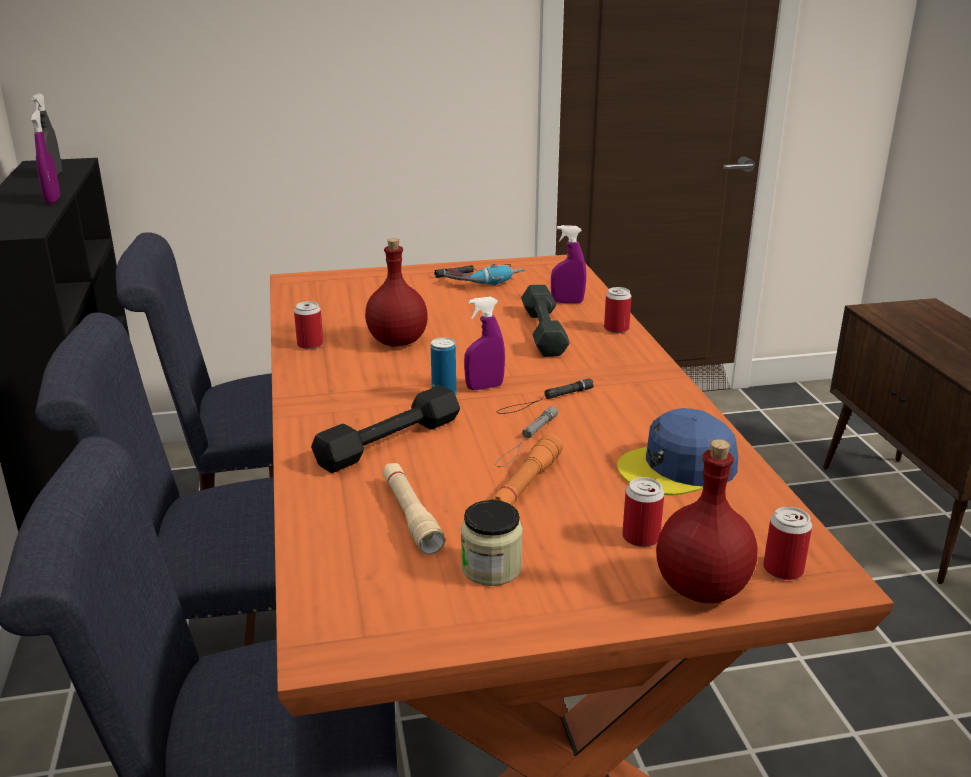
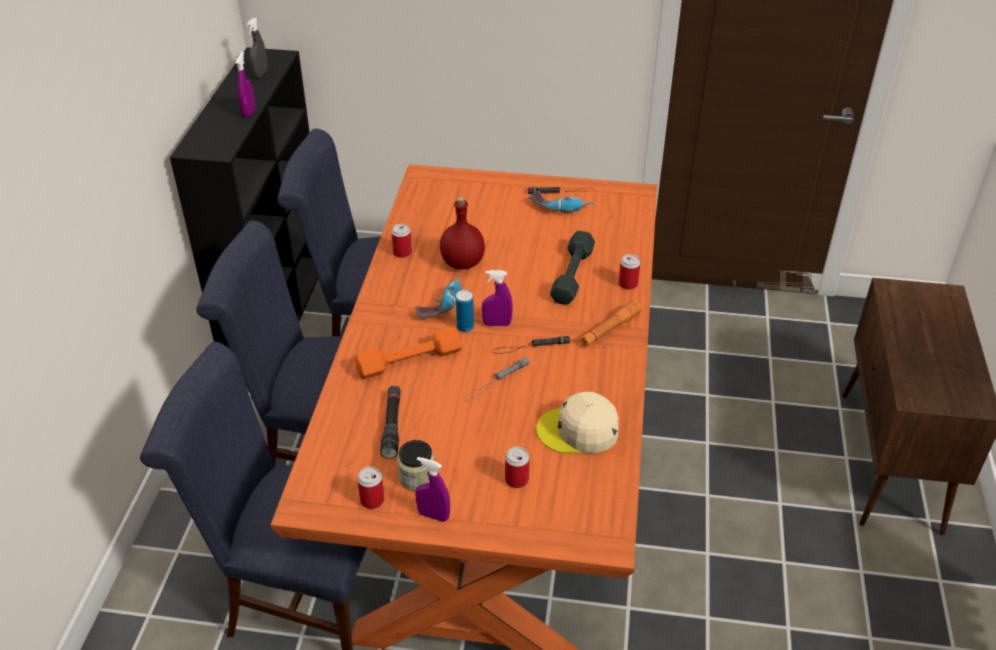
camera: 20 degrees right, 15 degrees up
(389, 441) = (409, 360): black dumbbell -> orange dumbbell
(396, 380) = (442, 303): none -> power drill
(411, 515) = (392, 426): beige flashlight -> black flashlight
(525, 485) = (473, 419): orange flashlight -> orange flashlight (609, 330)
(567, 302) = (611, 244): purple spray bottle -> purple spray bottle (433, 515)
(678, 468) = (578, 430): blue cap -> beige cap
(703, 588) = (528, 526): red bottle -> none
(783, 569) = (585, 527): can -> can (372, 500)

